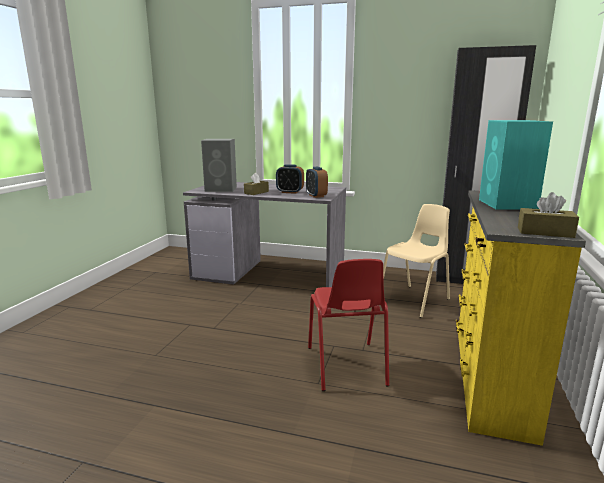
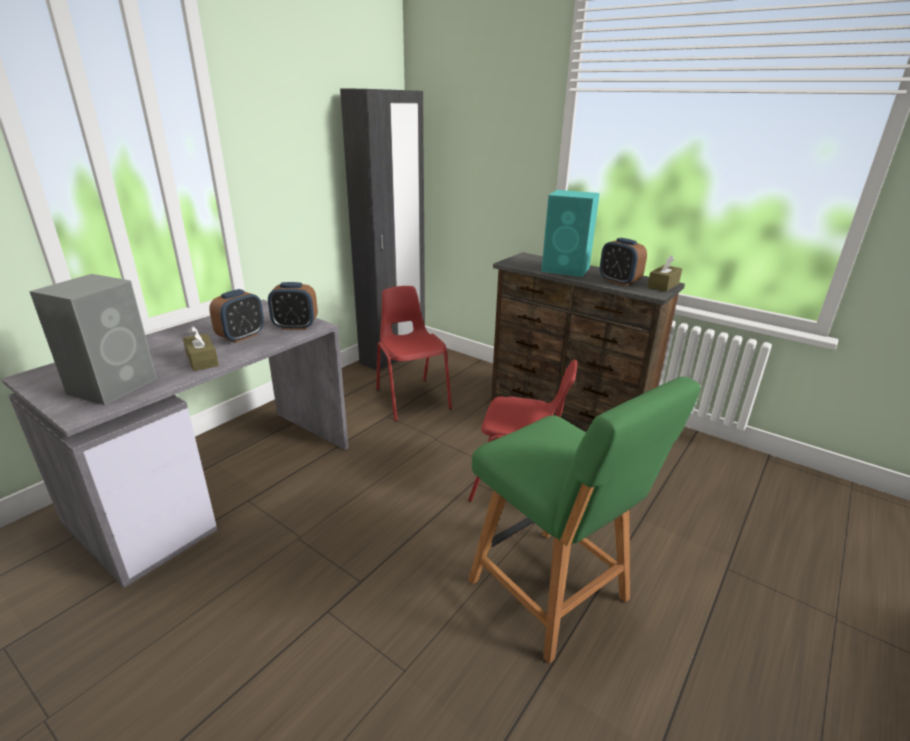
camera: 70 degrees left, 10 degrees up
(230, 400) = (552, 593): none -> green chair
(415, 300) = (412, 398): beige chair -> red chair
(488, 378) = (566, 417): yellow dresser -> brown dresser
(512, 219) = (619, 281): none -> alarm clock

